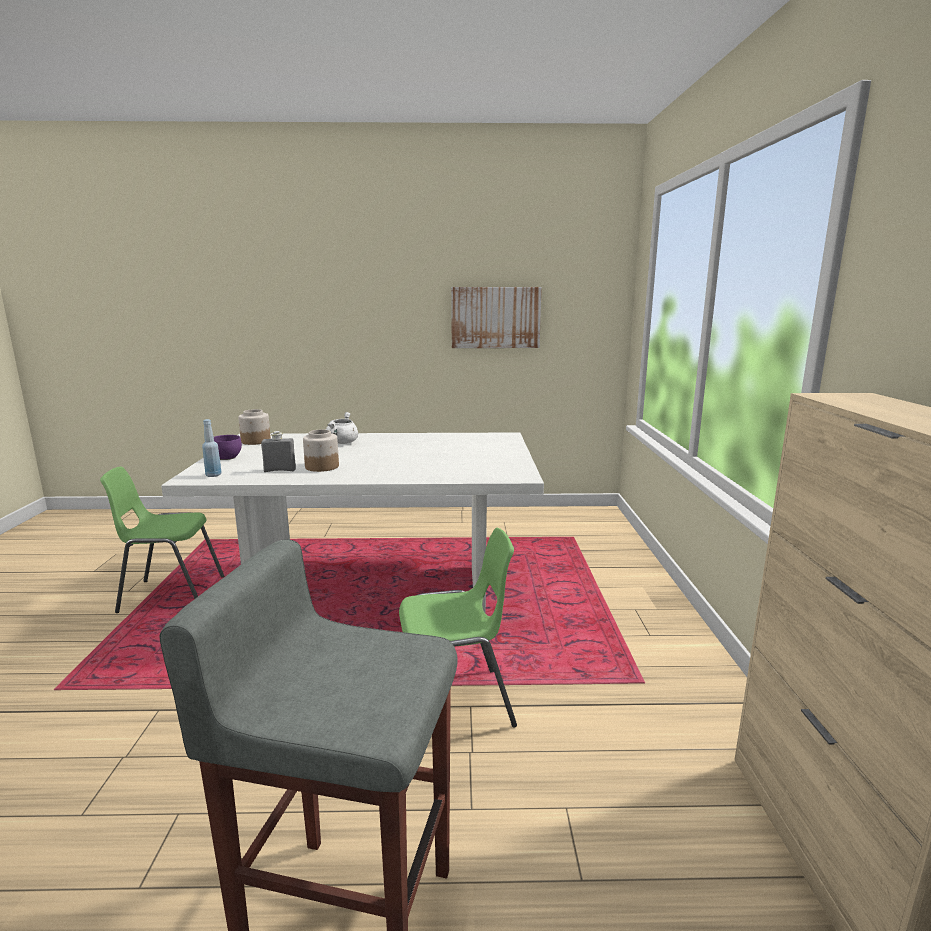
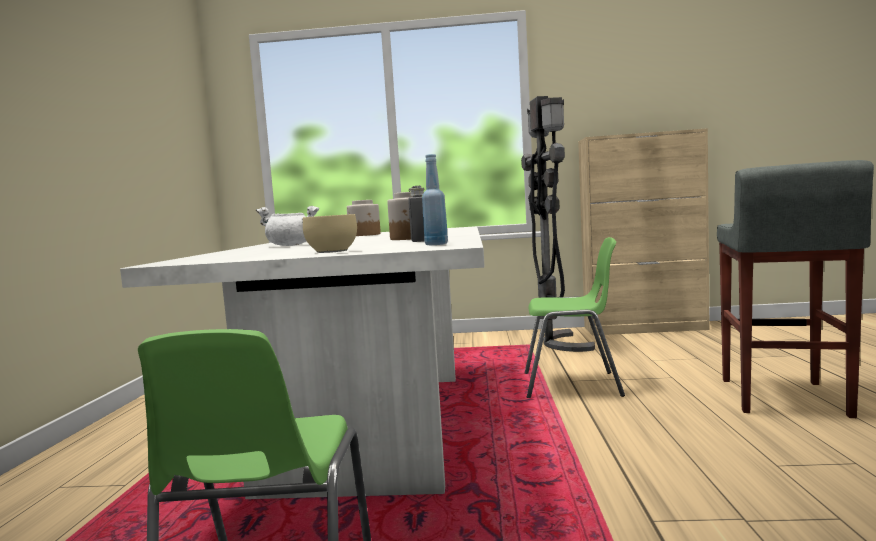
camera: 85 degrees left, 10 degrees down
(227, 458) = (334, 251): purple bowl -> beige bowl
(255, 441) = (221, 257): jar -> jar (365, 235)
(453, 705) = (572, 385): green chair -> green chair turned 105 degrees clockwise
(495, 317) = (131, 135): picture -> none
(651, 707) = (554, 345): none -> grey floor lamp

